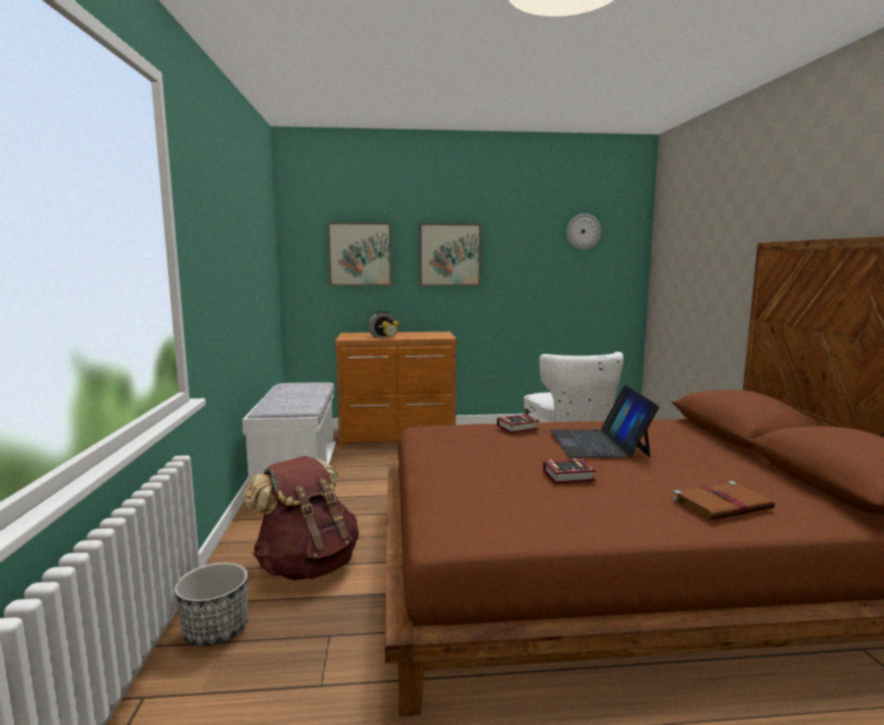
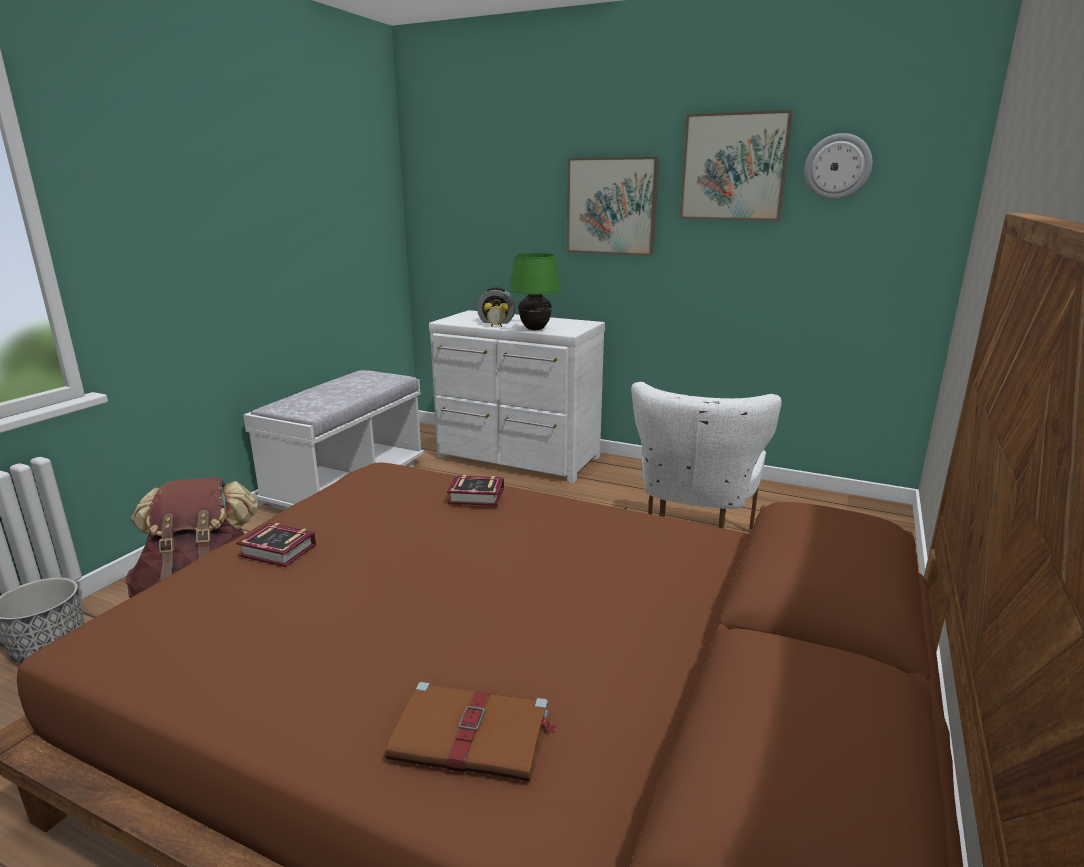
camera: 30 degrees right, 10 degrees up
(360, 254) = (494, 204): picture -> picture (734, 167)
(398, 437) = (517, 458): brown dresser -> white dresser
(420, 337) = (535, 329): none -> green table lamp
(571, 476) = (383, 600): book -> book (279, 552)
(598, 443) = (525, 554): laptop -> none

